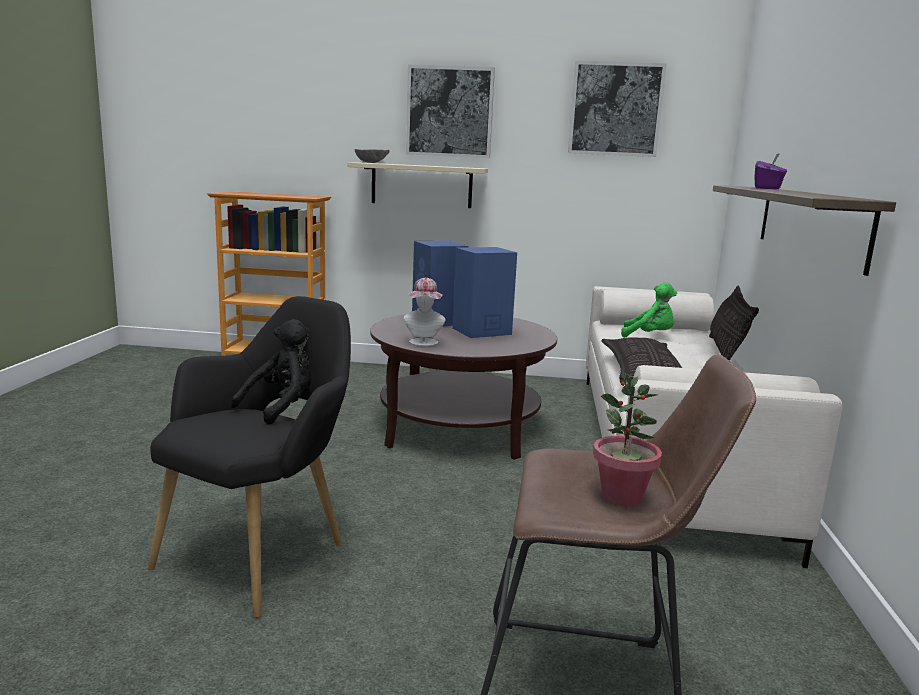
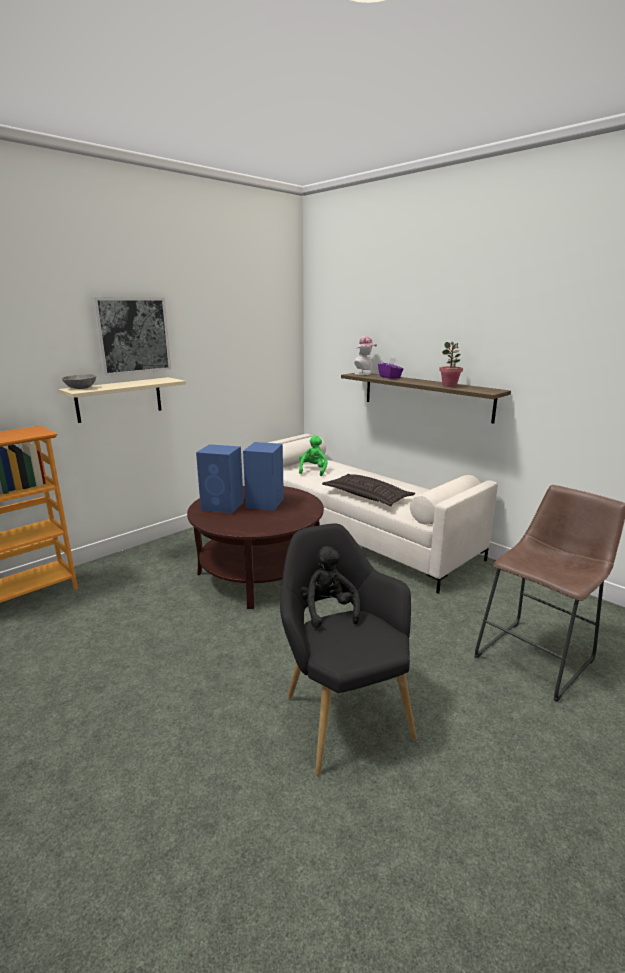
camera: 50 degrees left, 5 degrees up
(423, 343) = (266, 526): hat -> hat (364, 374)
(615, 109) = (243, 324): picture -> none
(621, 497) = (556, 563): potted plant -> potted plant (449, 386)
(649, 336) = (313, 470): green plush toy -> green plush toy turned 45 degrees counterclockwise
(725, 352) = (360, 468): pillow -> none

